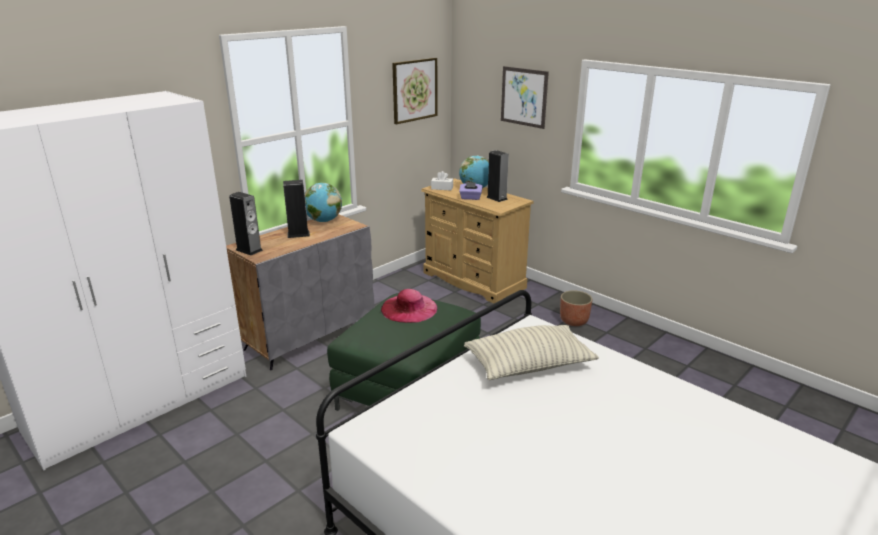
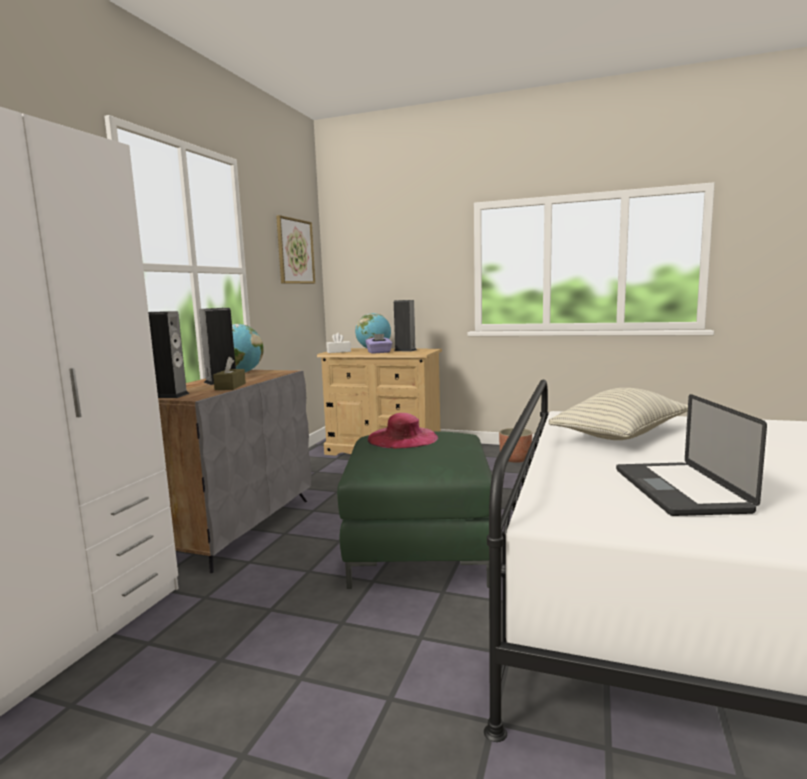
camera: 25 degrees left, 15 degrees down
(295, 245) = (230, 387): none -> brown tissue box
(468, 436) = (679, 490): none -> laptop
(524, 97) = (411, 251): picture -> none

